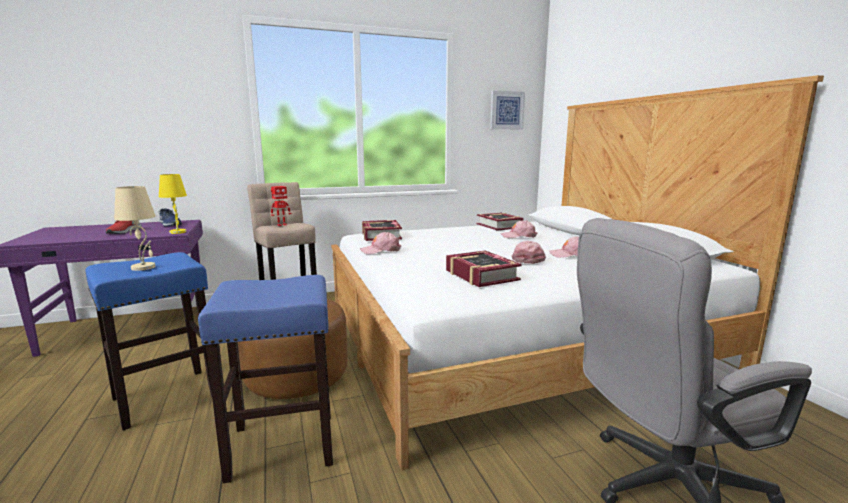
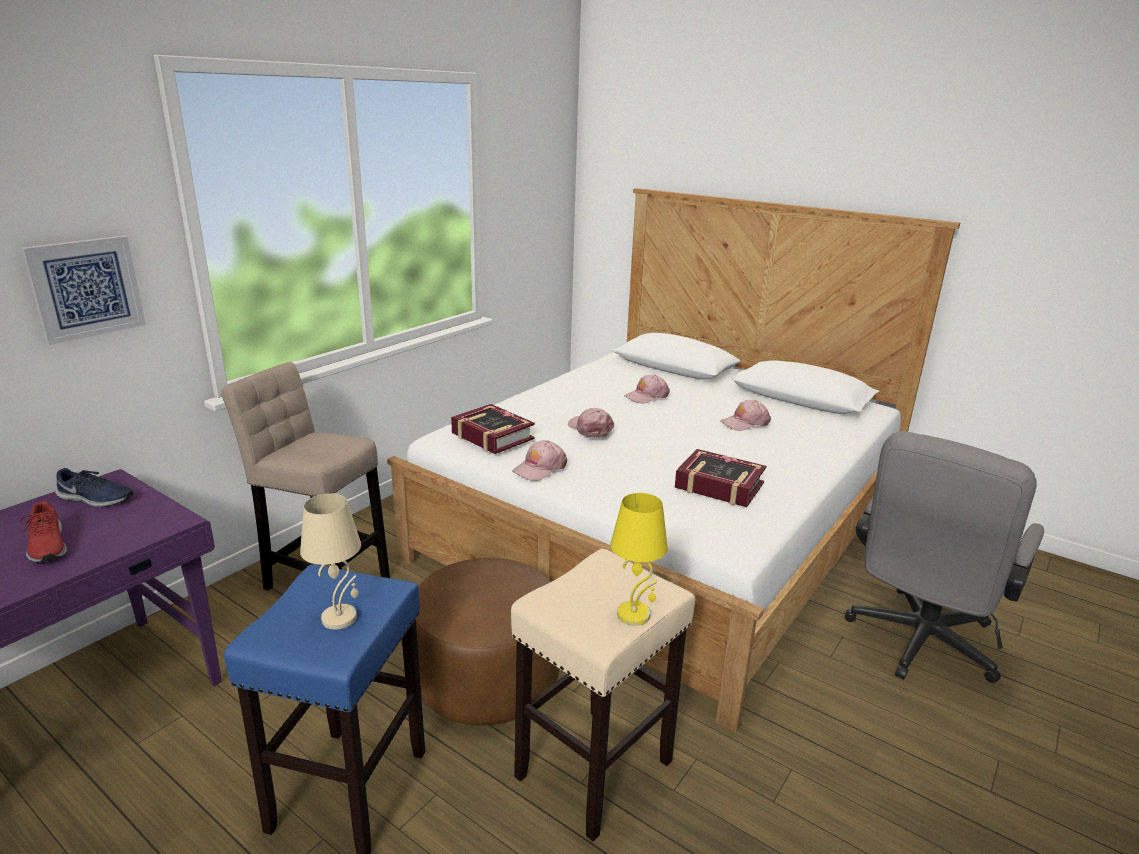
camera: 35 degrees left, 10 degrees up
(178, 232) = (174, 517): yellow table lamp -> yellow table lamp (634, 614)
(281, 225) = (308, 448): toy robot -> none
(284, 445) = (595, 767): blue stool -> beige stool
(499, 226) = (590, 376): book -> none
(507, 110) = (539, 186): picture -> picture (85, 288)
(526, 259) = (719, 443): pink cap -> pink cap (590, 429)

